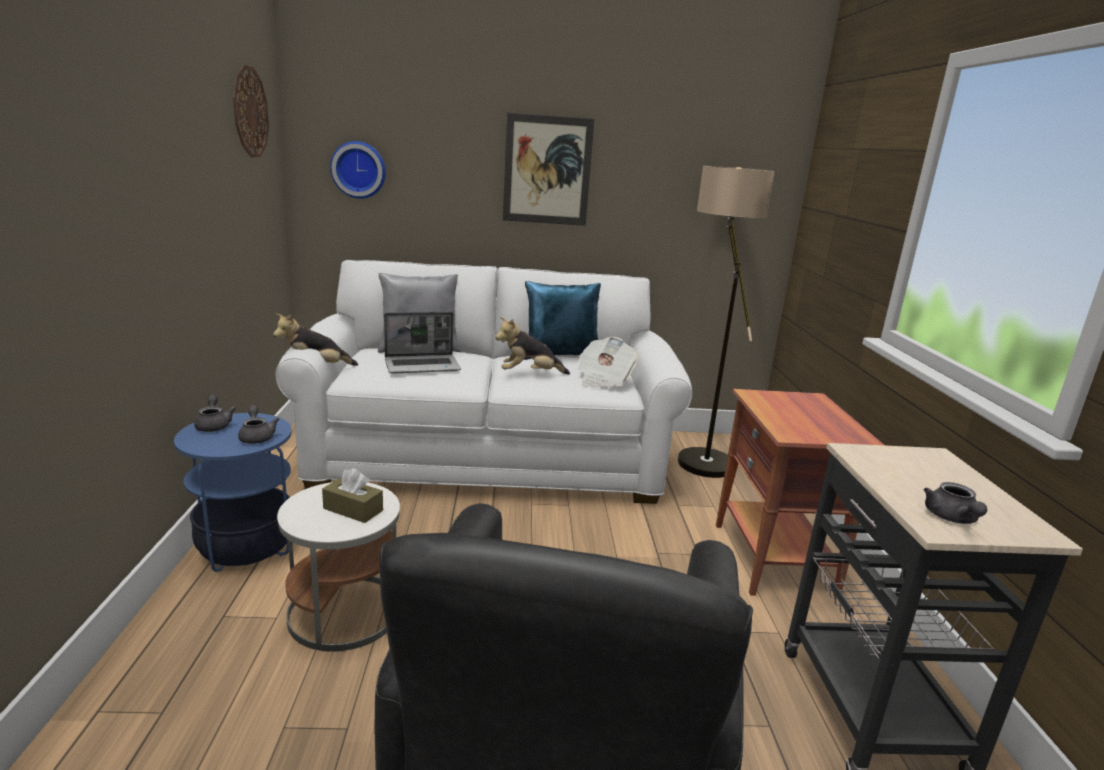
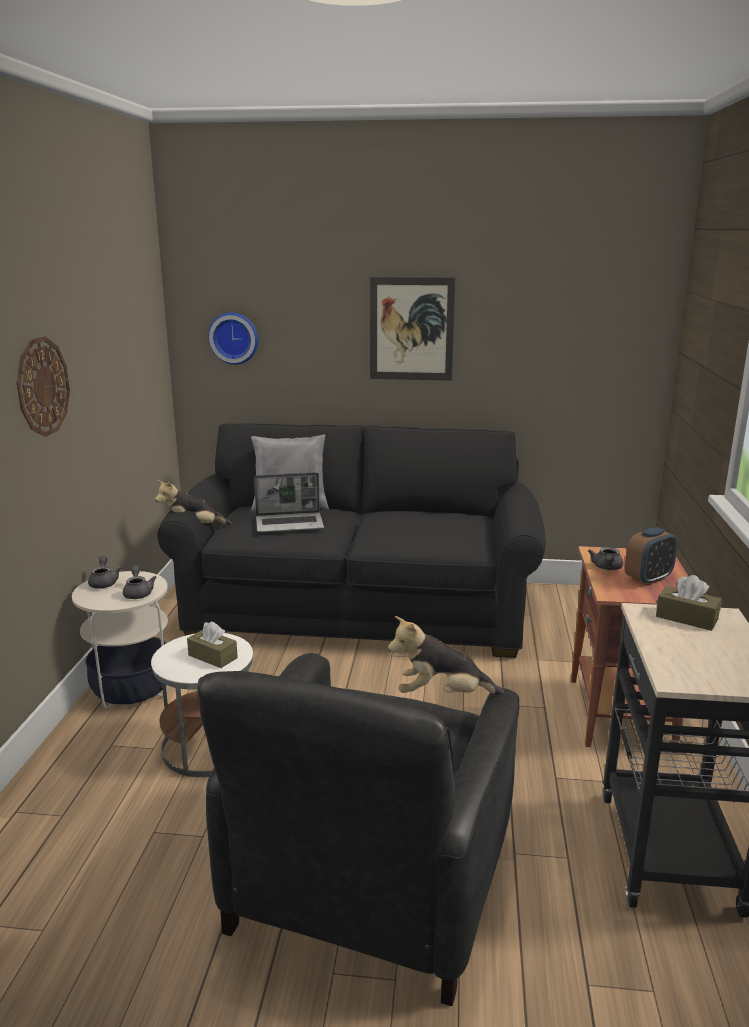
camera: 10 degrees right, 0 degrees up
(246, 548) = (132, 690): blue side table -> beige side table
(250, 112) = (134, 299): wall clock -> wall clock (42, 386)
(488, 458) = (358, 611): white sofa -> black sofa
(529, 374) = (389, 531): plush toy -> plush toy (442, 695)
(561, 356) = (426, 511): blue pillow -> none
(604, 379) = (461, 535): newspaper -> none
(700, 454) = (576, 608): floor lamp -> none
(816, 420) = (648, 579): none -> alarm clock
(903, 458) = (686, 618): none -> brown tissue box
(952, 518) = (694, 672): grey teapot -> grey teapot (606, 568)

